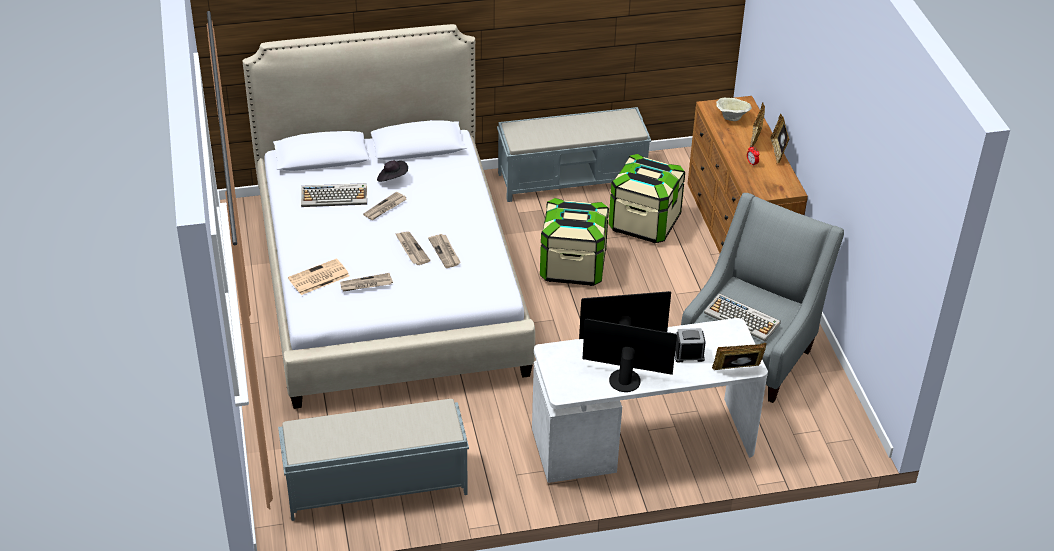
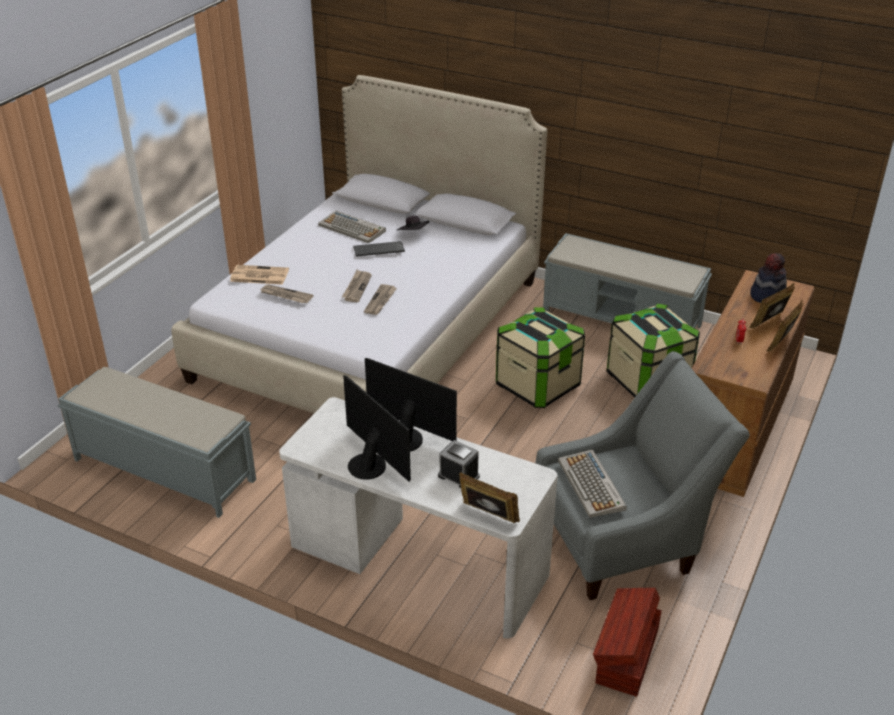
camera: 40 degrees right, 5 degrees down
(385, 208) = (378, 251): newspaper -> keyboard
(731, 117) = (767, 295): beige bowl -> hat
(827, 424) = (625, 655): none -> brown storage box

